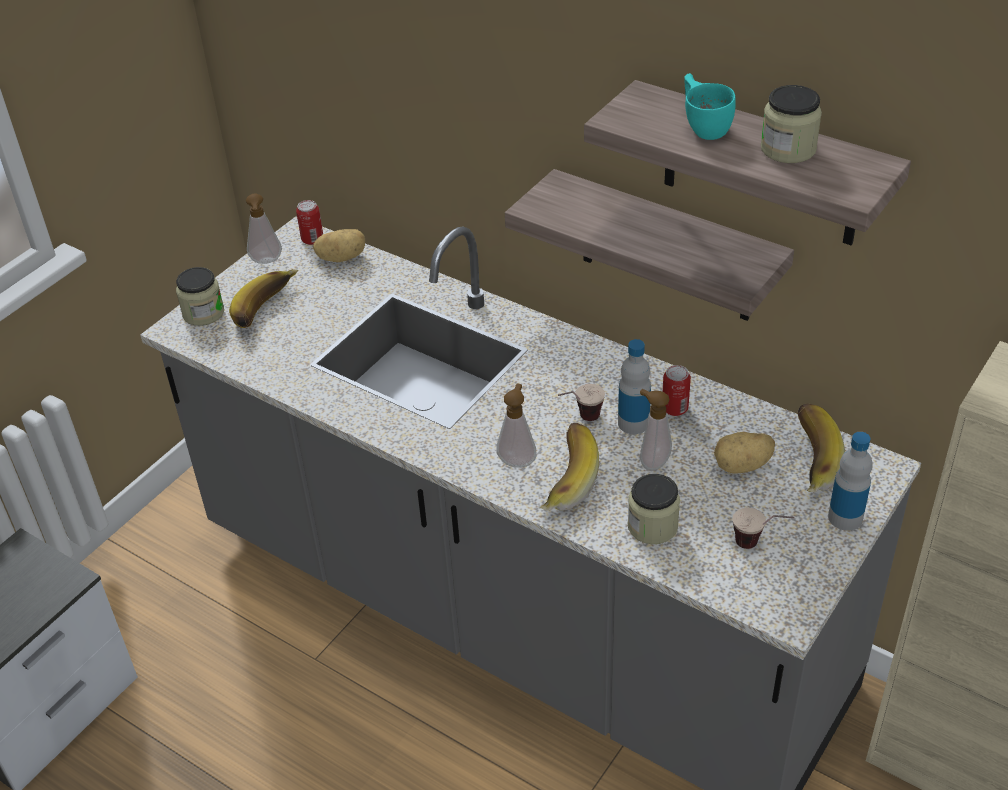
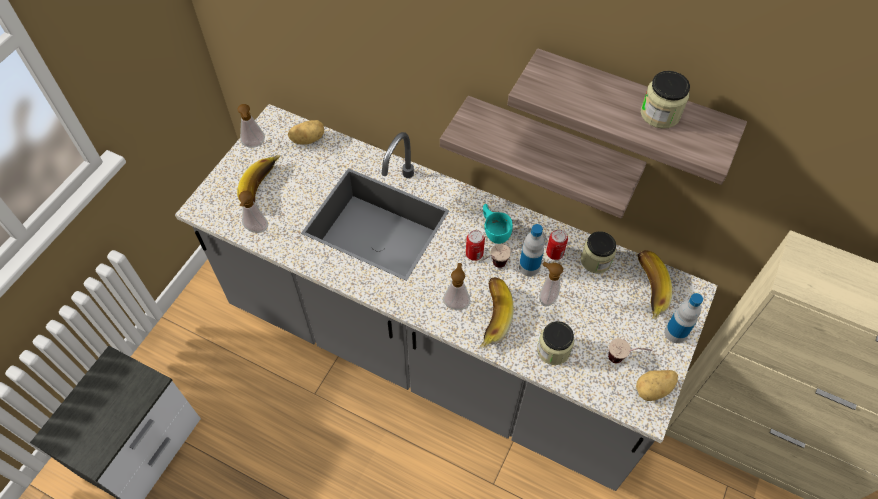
camera: 10 degrees left, 15 degrees up
(203, 313) = (217, 193): jar -> jar (595, 260)
(248, 358) = (256, 230): none -> soap dispenser
(312, 239) = (284, 124): can -> can (474, 254)
(704, 125) = (596, 93): turquoise cup -> turquoise cup (494, 231)
(742, 466) = (605, 297): potato -> potato (653, 390)

